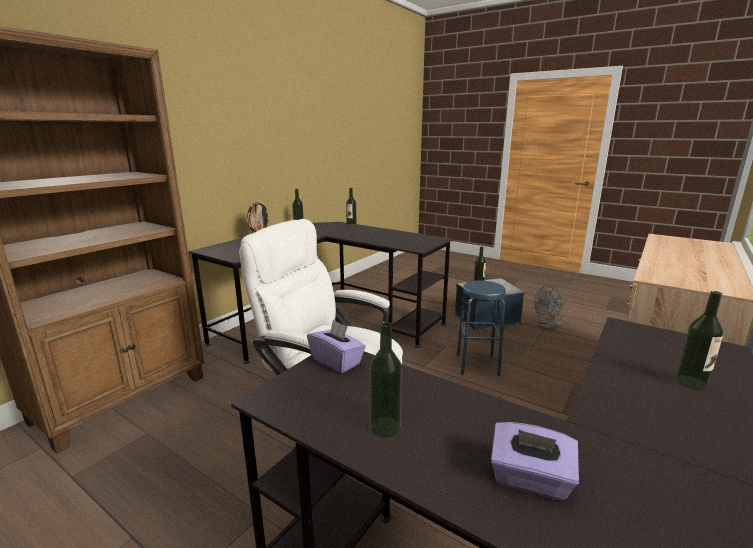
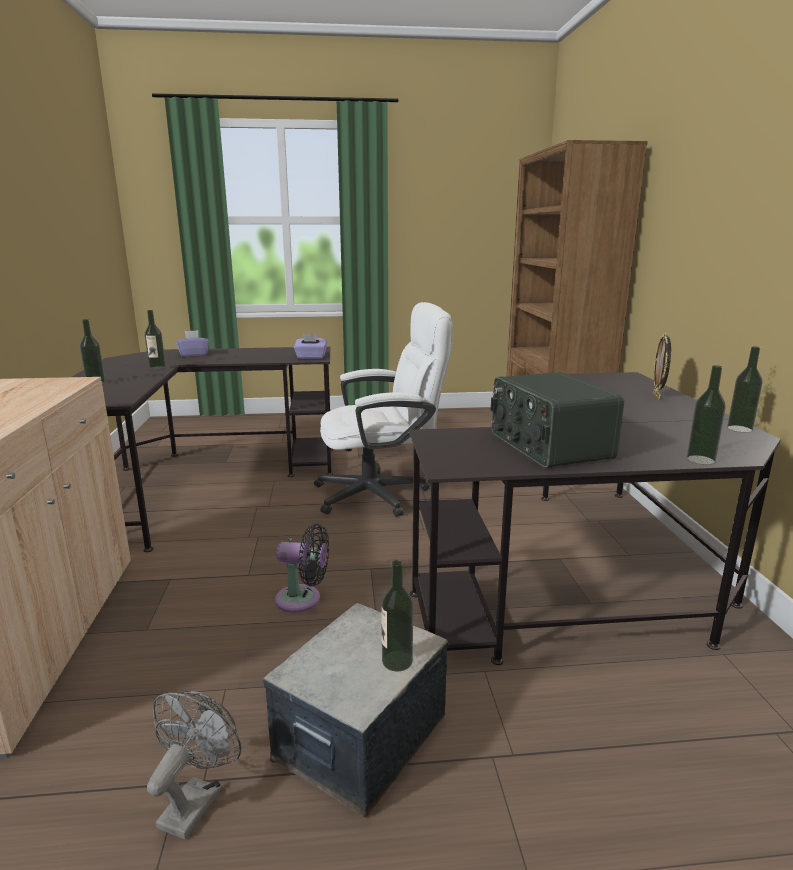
camera: 140 degrees right, 0 degrees up
(384, 236) = (548, 446): none -> radio
(385, 427) = (258, 352): bottle -> bottle (157, 368)
(477, 365) = (303, 599): blue stool -> black fan

